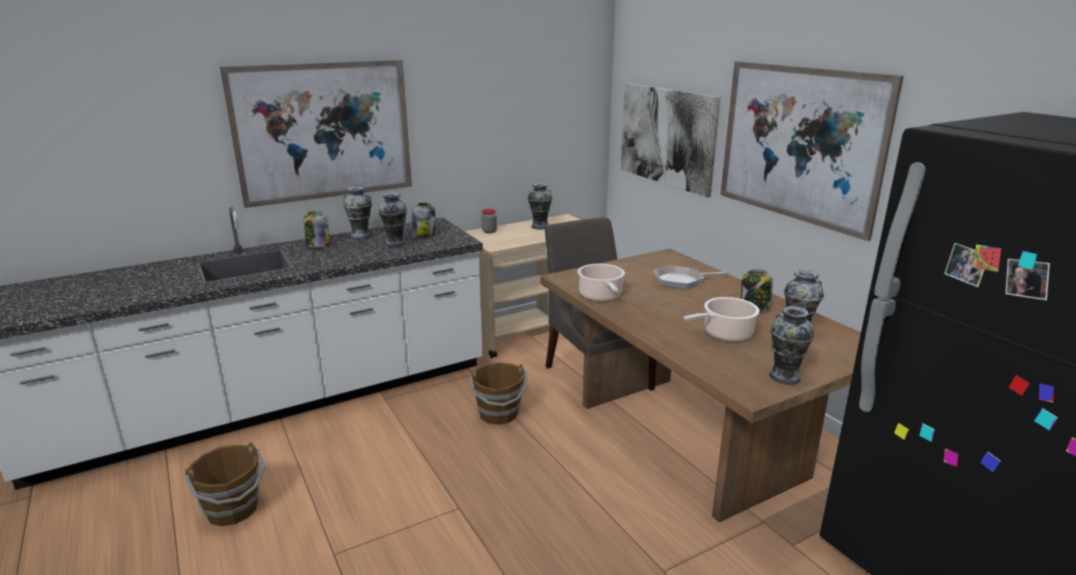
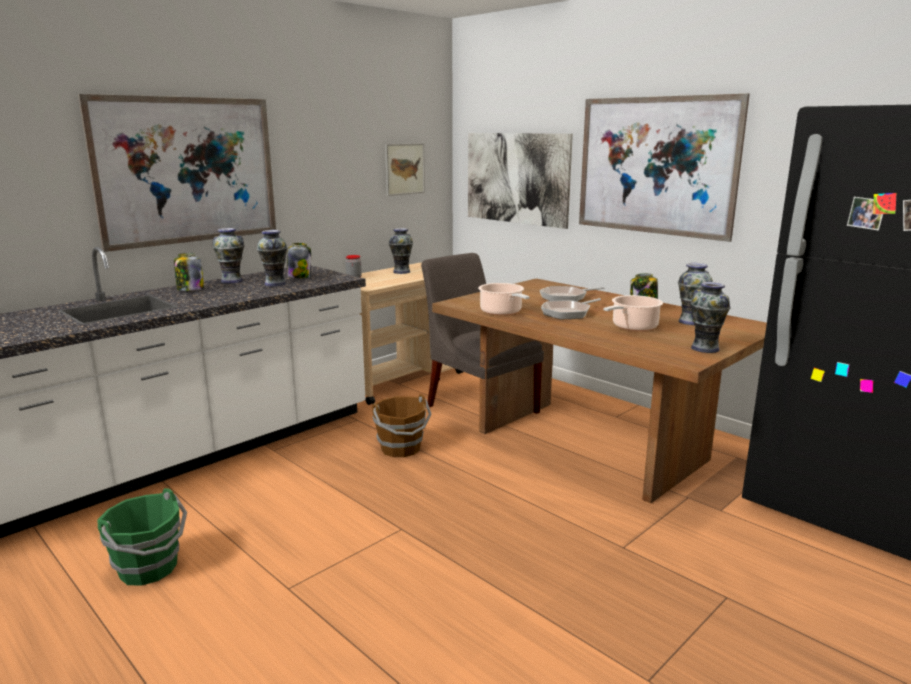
camera: 15 degrees left, 5 degrees down
(233, 509) = (149, 568): brown bucket -> green bucket
(554, 120) = (404, 169): none -> picture
(669, 305) = (568, 313): none -> frying pan

